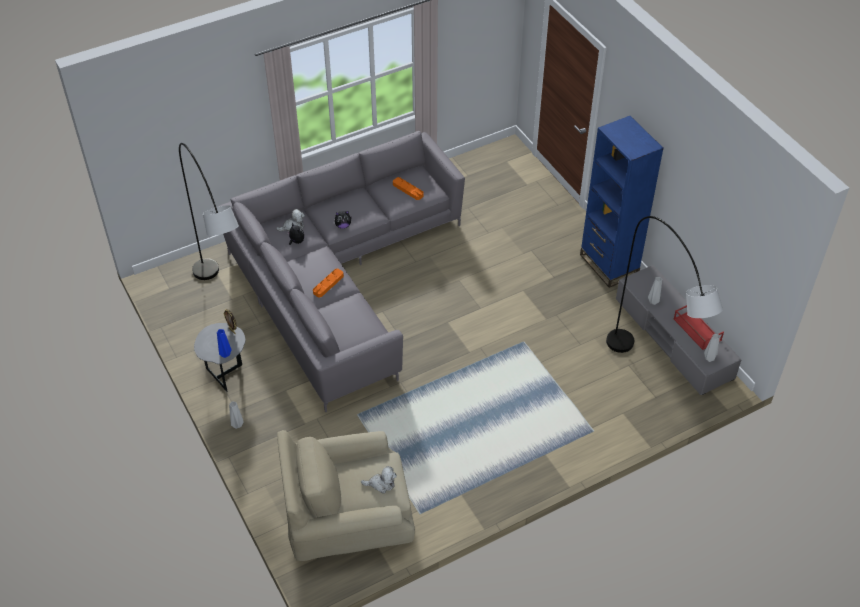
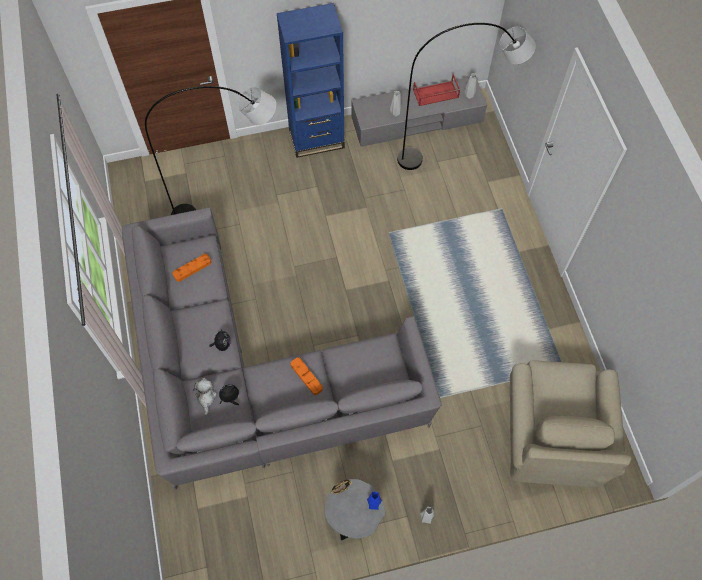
camera: 75 degrees left, 15 degrees up
(224, 302) = (250, 505): grey floor lamp -> grey floor lamp (233, 206)
(381, 484) = (569, 381): plush toy -> none

